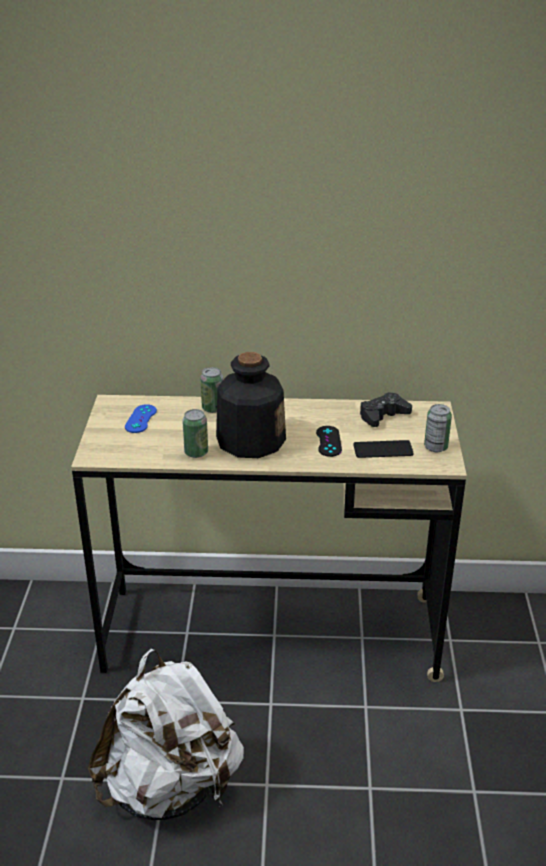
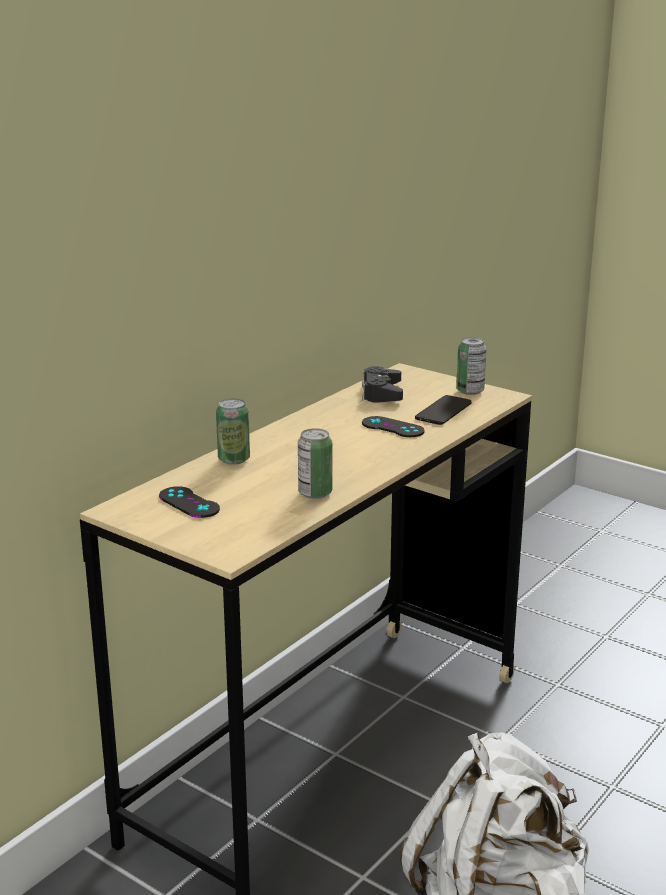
camera: 55 degrees left, 10 degrees down
(141, 419) = (189, 503): blue game controller -> black game controller
(250, 440) = (332, 460): bottle -> none

